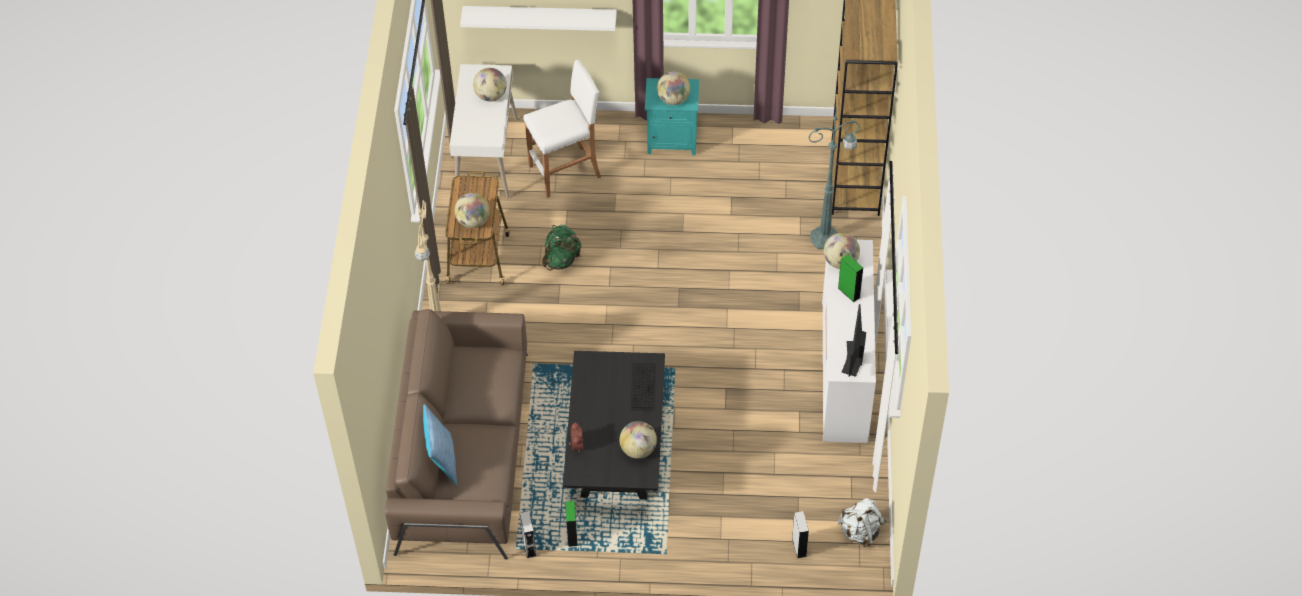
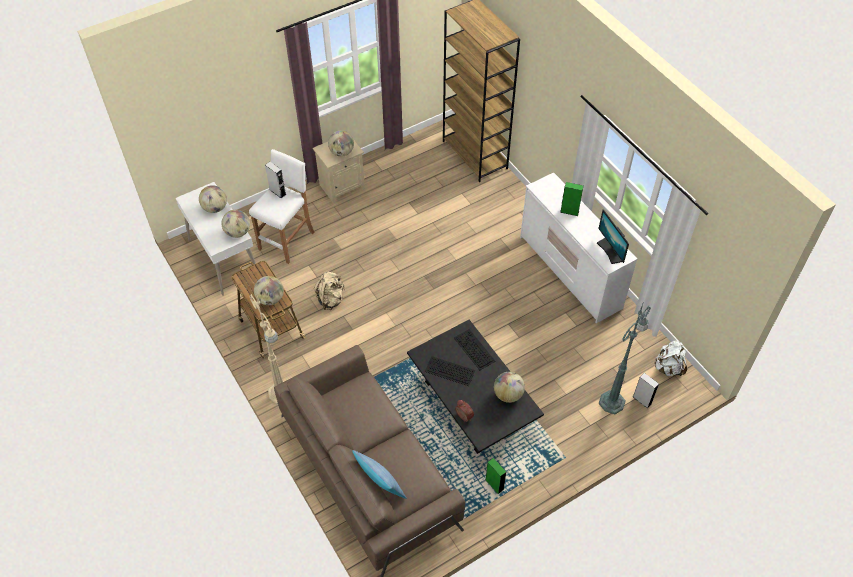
camera: 35 degrees left, 0 degrees up
(529, 547) = (471, 511): grey speaker -> grey speaker (277, 192)
(540, 17) = (224, 133): white shelf -> none
(561, 259) = (331, 299): green backpack -> beige backpack
(600, 394) = (450, 371): none -> keyboard
(673, 139) = (342, 186): turquoise nightstand -> beige nightstand
(826, 237) = (488, 197): green floor lamp -> green floor lamp (613, 401)
(840, 262) = (547, 195): globe -> globe (238, 232)

